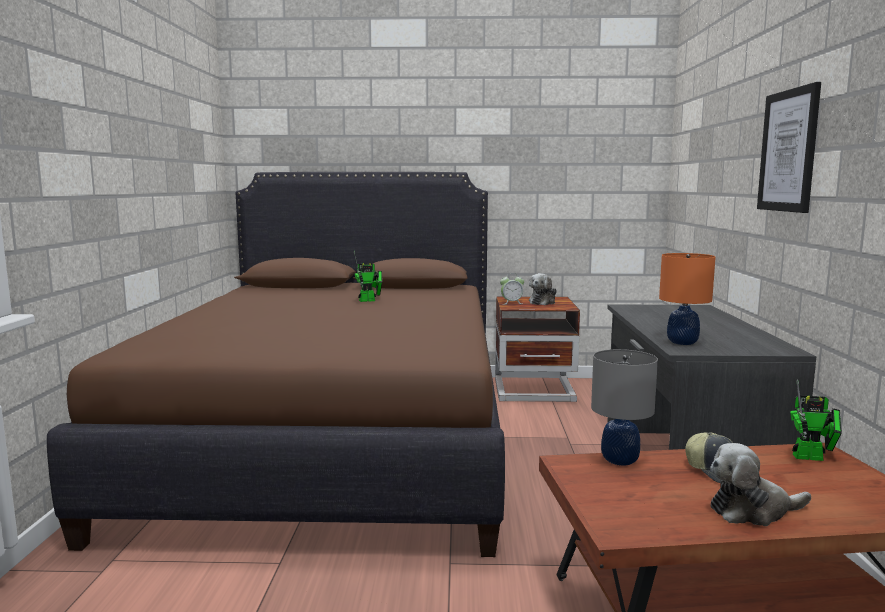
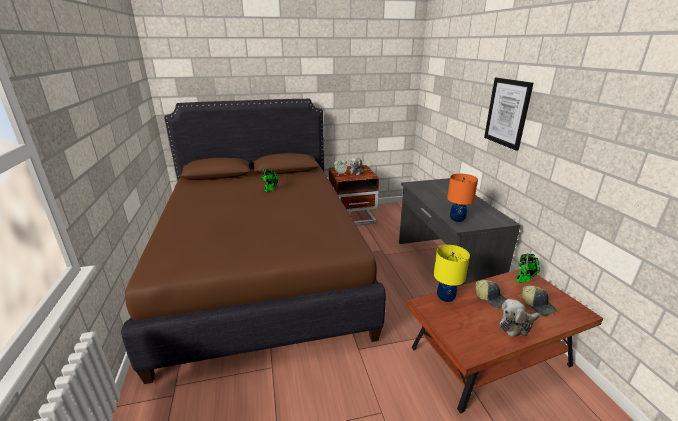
camera: 15 degrees left, 15 degrees up
(621, 461) = (446, 297): grey table lamp -> yellow table lamp
(821, 491) = (537, 305): none -> cap

